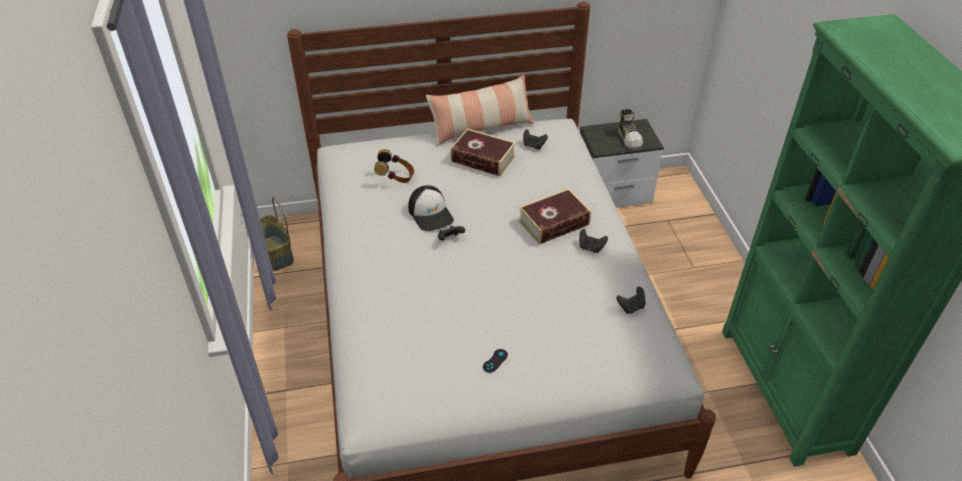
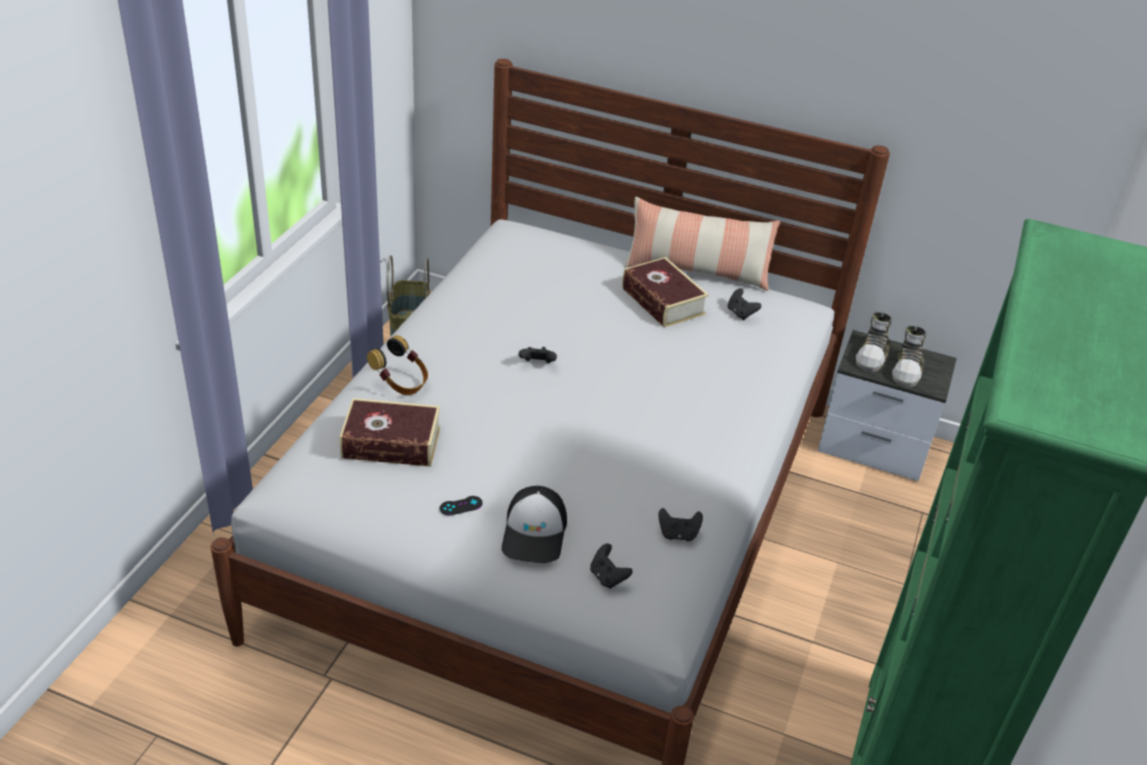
camera: 30 degrees right, 5 degrees down
(396, 178) = (542, 278): headphones -> headphones (401, 383)
(431, 213) = (543, 330): cap -> cap (535, 533)
(554, 223) = (677, 403): book -> book (391, 442)
(591, 248) = (695, 450): black game controller -> black game controller (607, 577)
(604, 138) = (873, 355): none -> shoe

